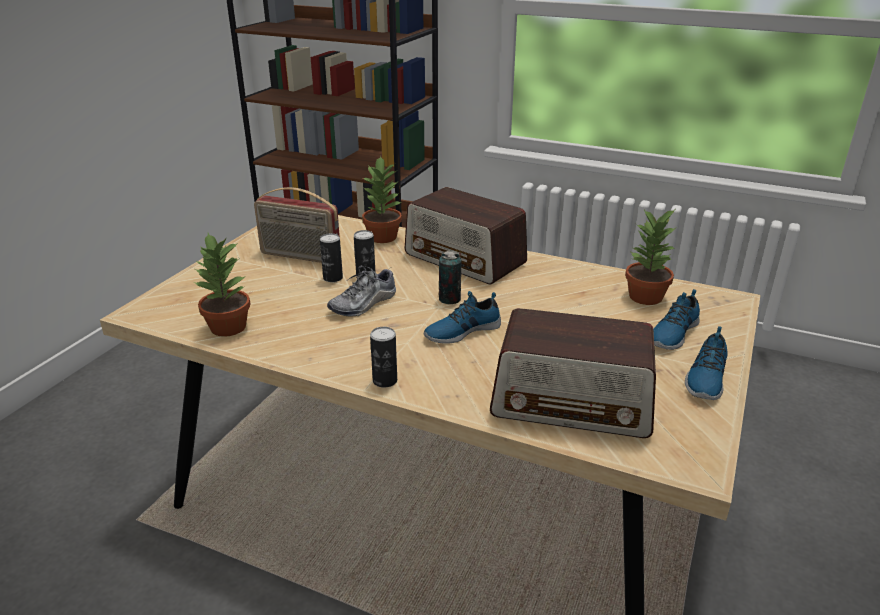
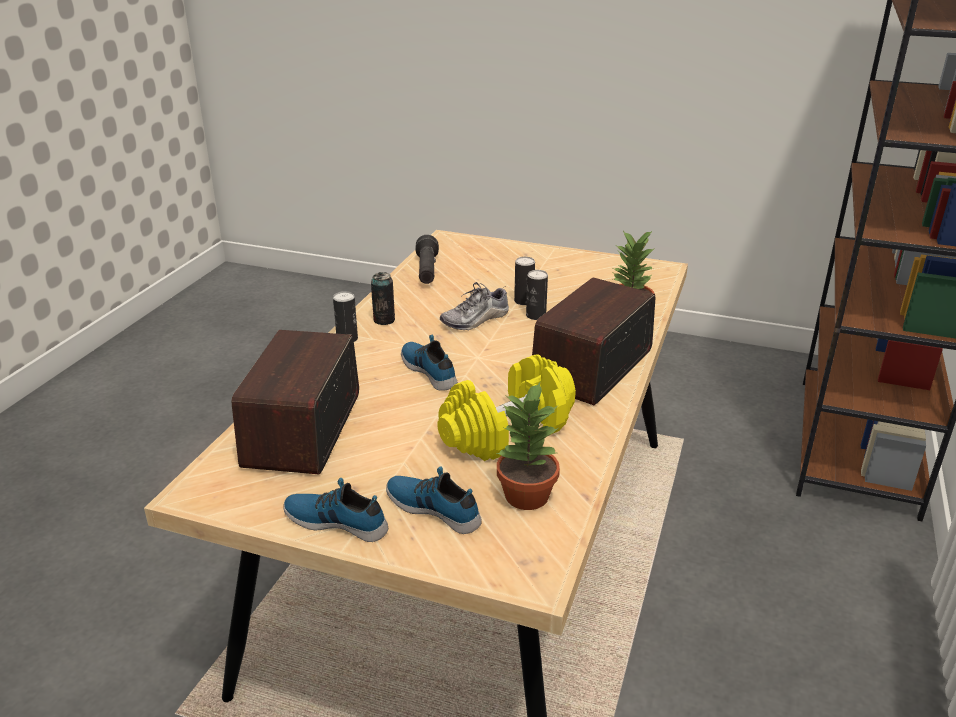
camera: 85 degrees right, 0 degrees up
(228, 328) = (427, 271): potted plant -> black flashlight
(300, 256) = (565, 282): radio -> none
(363, 304) = (475, 320): shoe -> shoe turned 75 degrees counterclockwise
(449, 299) = (493, 361): can -> can (384, 320)
(563, 299) = (507, 431): none -> yellow dumbbell

